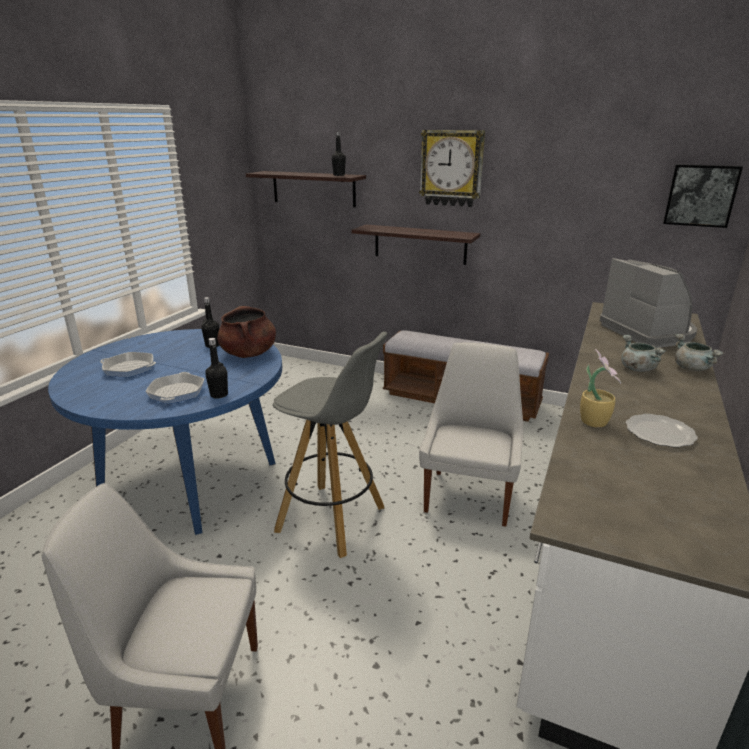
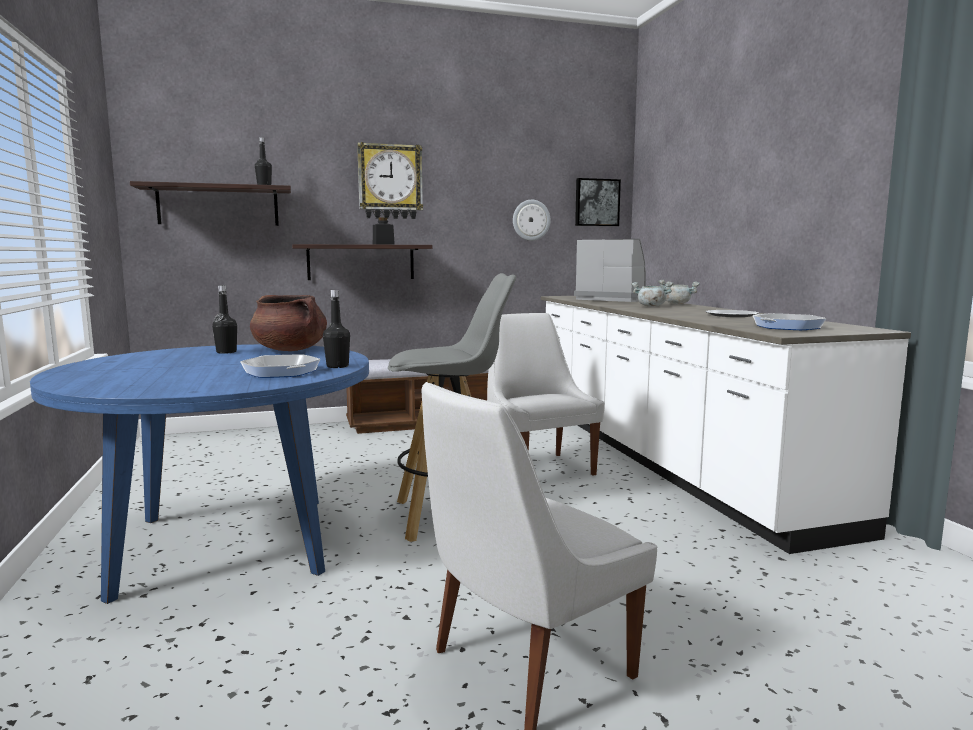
camera: 40 degrees left, 15 degrees down
(129, 368) = (157, 372): frying pan -> frying pan (787, 327)
(432, 232) = (383, 244): none -> black jar
(594, 421) = (690, 316): potted plant -> none
(603, 213) = (531, 220): none -> wall clock

